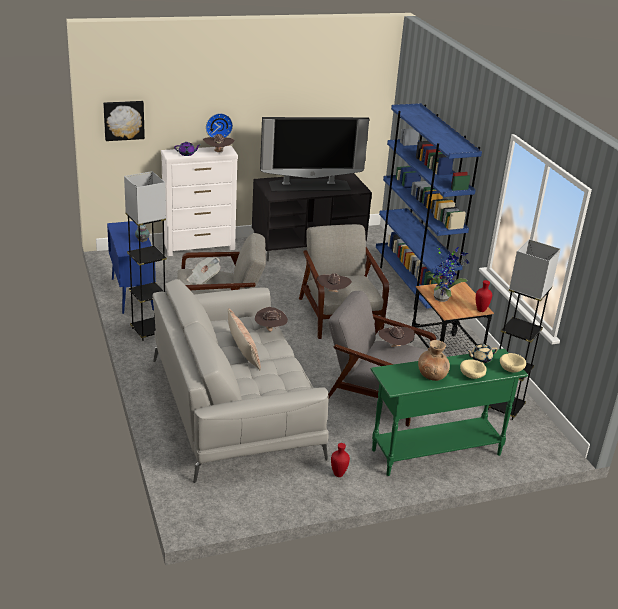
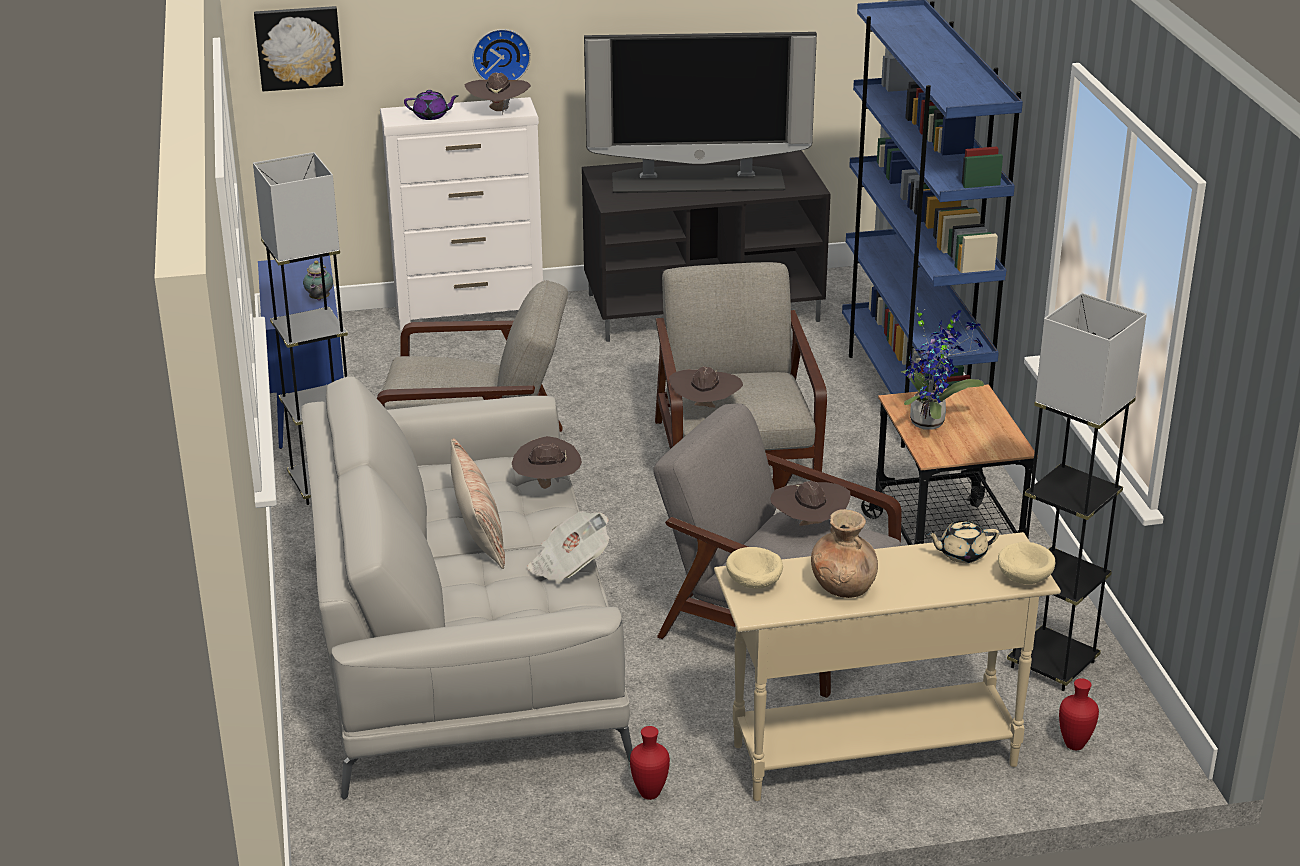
camera: 10 degrees right, 0 degrees up
(203, 278) = (437, 377): newspaper -> newspaper (569, 565)
(435, 452) = (873, 755): green console table -> beige console table
(472, 376) = (931, 591): beige bowl -> beige bowl (754, 584)
(481, 310) = (1011, 449): red vase -> red vase (1075, 745)

